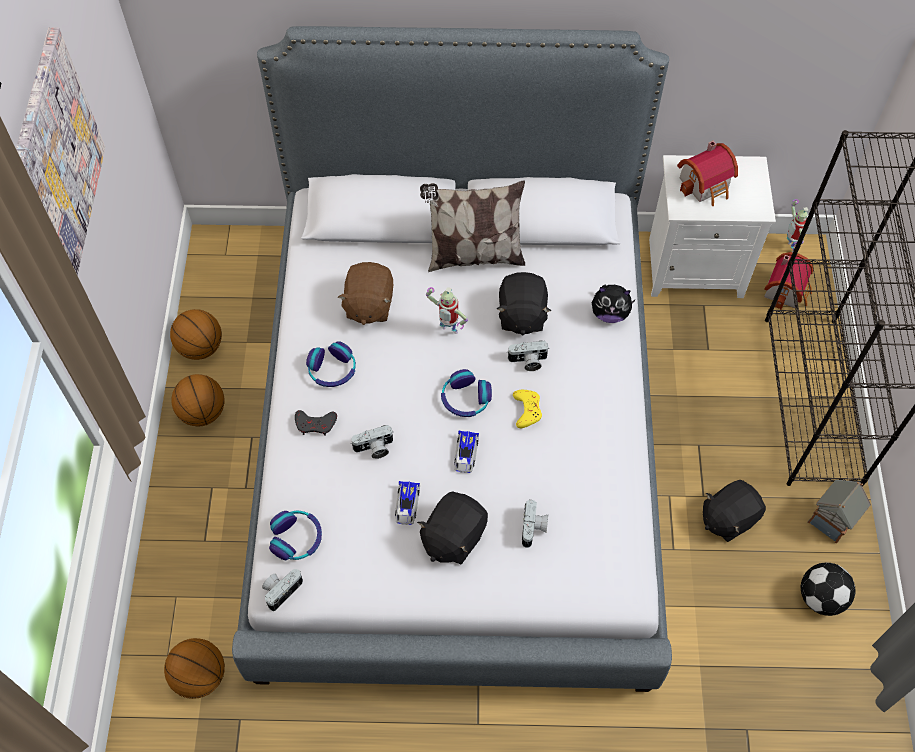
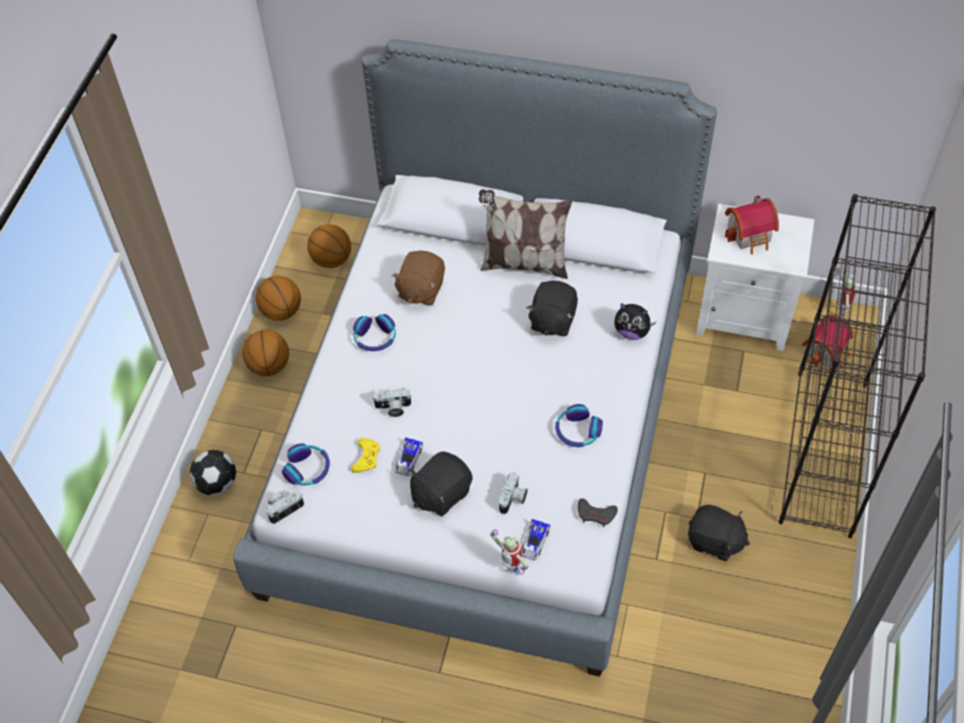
camera: 15 degrees right, 5 degrees down
(57, 155) = (167, 110): picture -> none
(199, 676) = (211, 583): basketball -> basketball (331, 259)
(315, 424) = (349, 379): grey game controller -> grey game controller (596, 514)
(448, 331) = (484, 323): toy robot -> toy robot (511, 571)
(465, 399) = (483, 381): headphones -> headphones (577, 431)
(466, 454) = (471, 427): toy car -> toy car (535, 542)
(527, 410) = (535, 400): yellow game controller -> yellow game controller (366, 457)
(528, 361) = (547, 360): camera -> none
(728, 518) = (715, 541): black plush toy -> black plush toy turned 135 degrees counterclockwise
(820, 597) = (783, 627): football -> football (217, 483)
(830, 522) = (811, 563): toy house -> none

